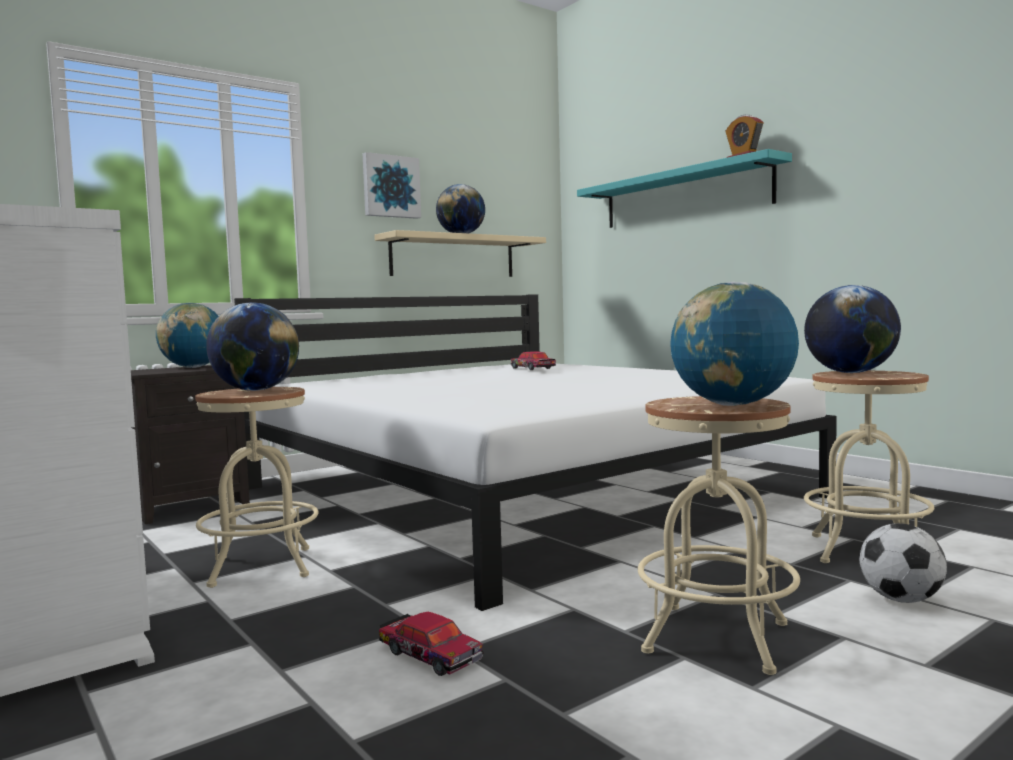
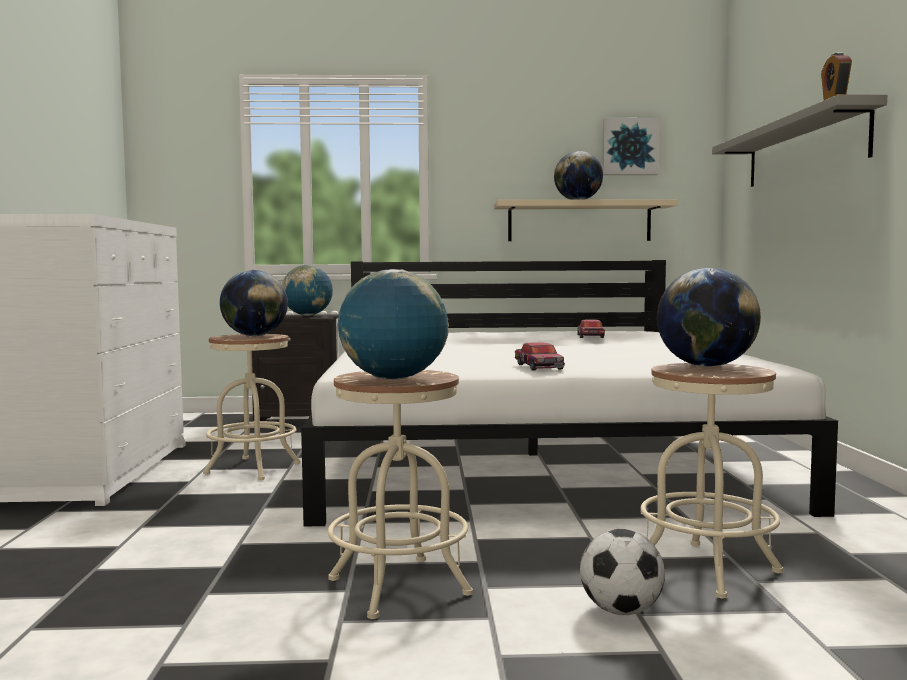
camera: 35 degrees right, 0 degrees up
(390, 186) = (513, 158): picture -> picture (629, 147)
(430, 654) = (220, 541): toy car -> toy car (538, 366)
(684, 196) = (803, 149): turquoise shelf -> grey shelf

